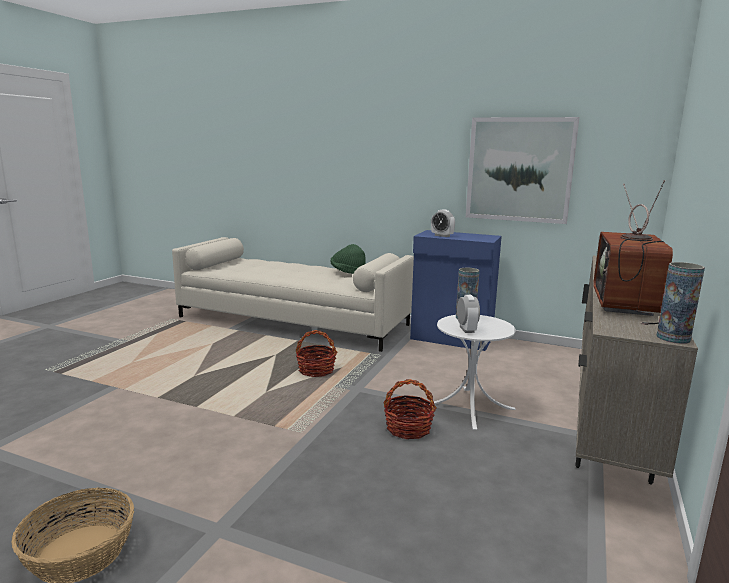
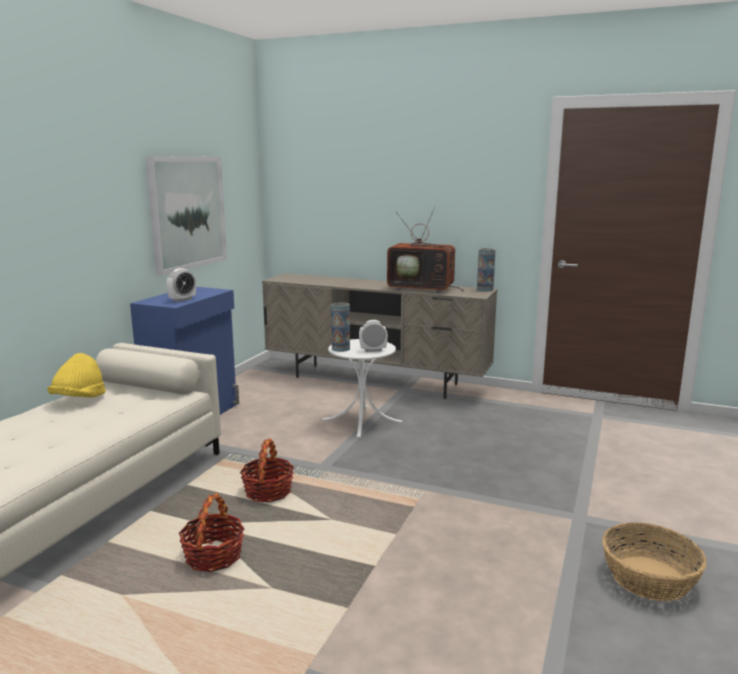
camera: 90 degrees left, 0 degrees up
(348, 272) = (79, 399): green hat -> yellow hat
(408, 428) = (405, 445): basket -> basket (213, 556)

